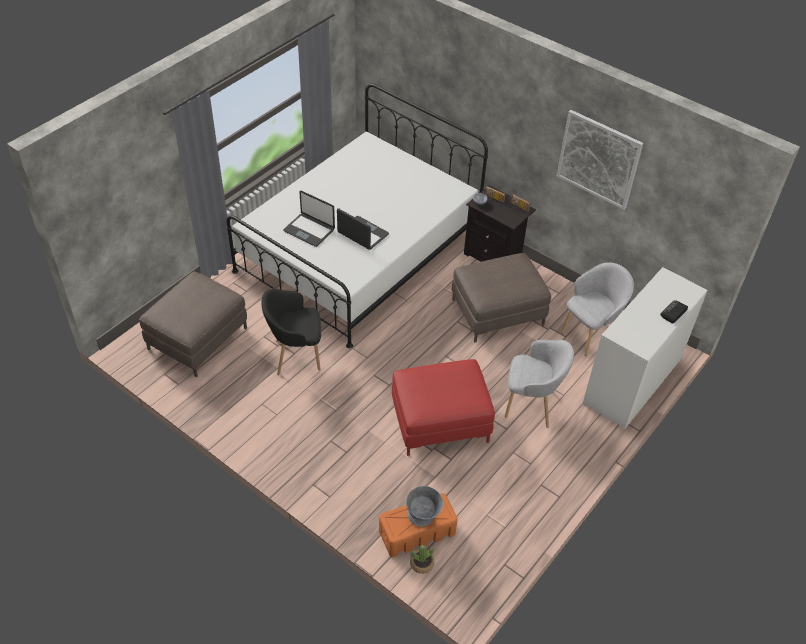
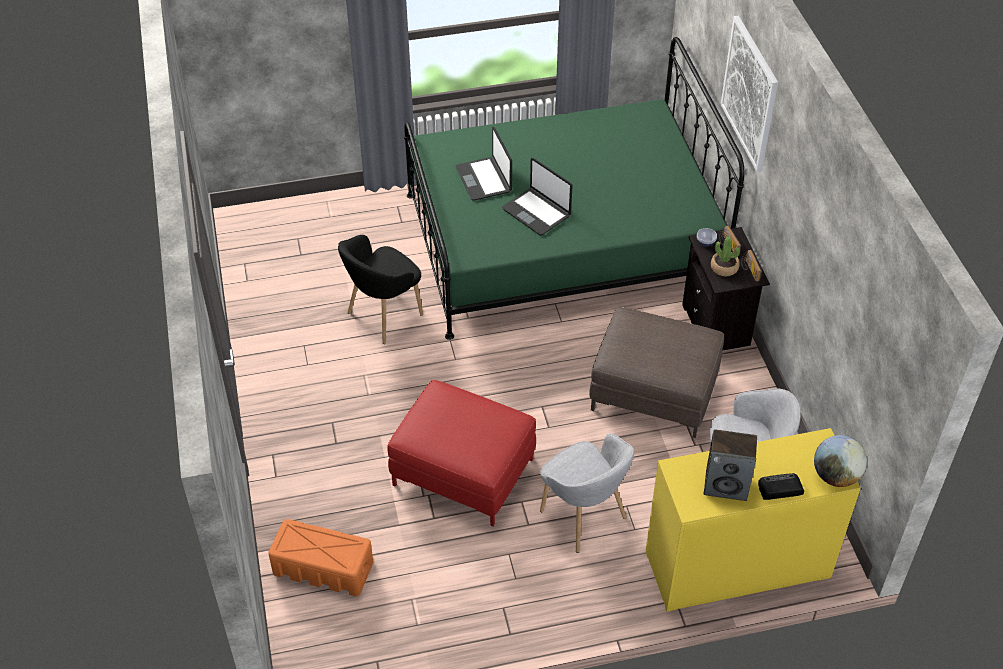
camera: 40 degrees right, 0 degrees up
(197, 338) = (308, 245): brown ottoman -> none
(295, 356) = (383, 316): black armchair -> black armchair turned 75 degrees counterclockwise
(358, 252) = (561, 241): white bed -> green bed
(362, 234) = (537, 212): laptop -> laptop turned 150 degrees clockwise
(422, 563) = (296, 602): potted plant -> potted plant (724, 268)
(423, 519) = (321, 551): grey bowl -> none
(598, 159) = (825, 242): picture -> picture (750, 93)
(632, 382) = (737, 566): white dresser -> yellow dresser
(648, 327) = (726, 485): none -> speaker
(691, 290) = (835, 476): none -> globe

